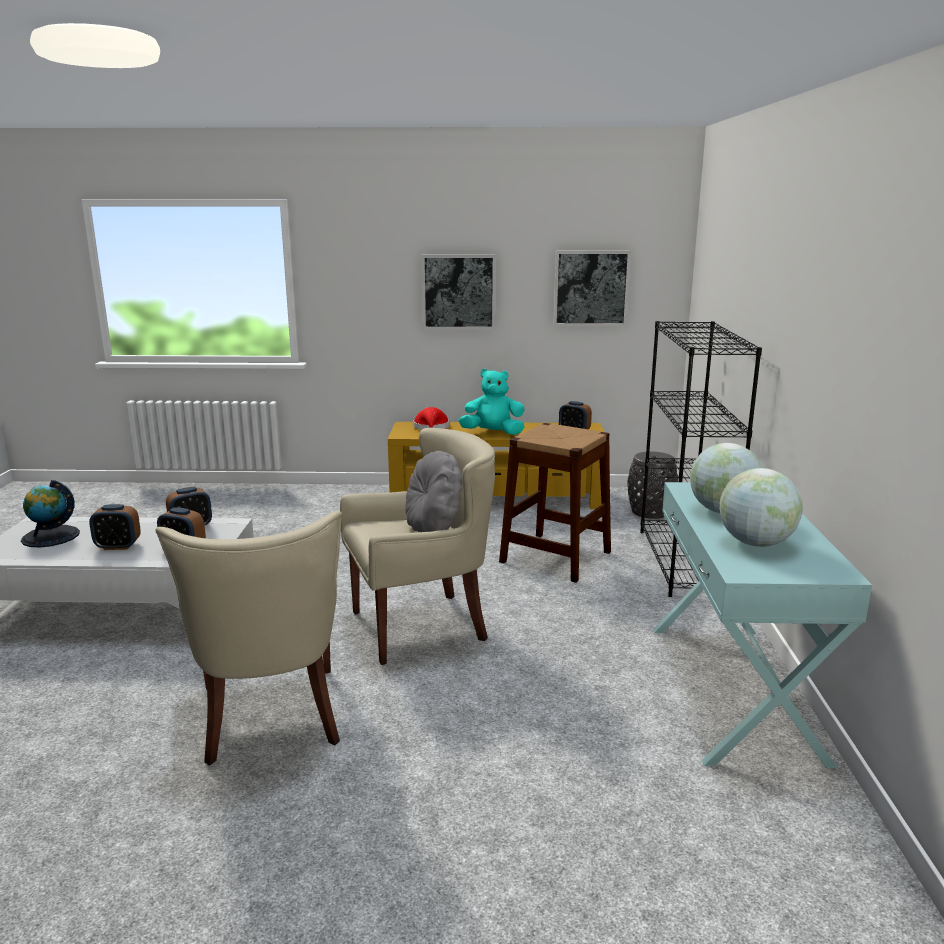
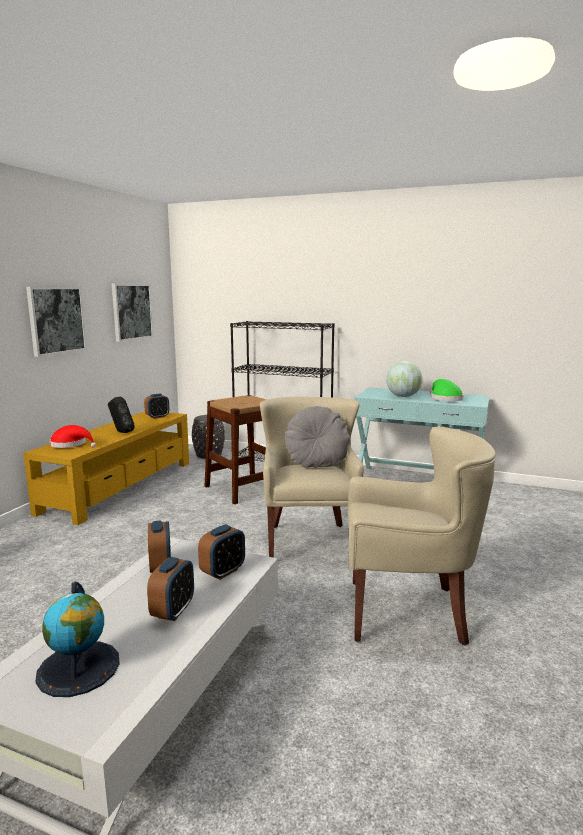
camera: 70 degrees left, 5 degrees down
(493, 433) = (121, 432): turquoise plush toy -> black speaker
(755, 543) = (444, 398): globe -> green hat

